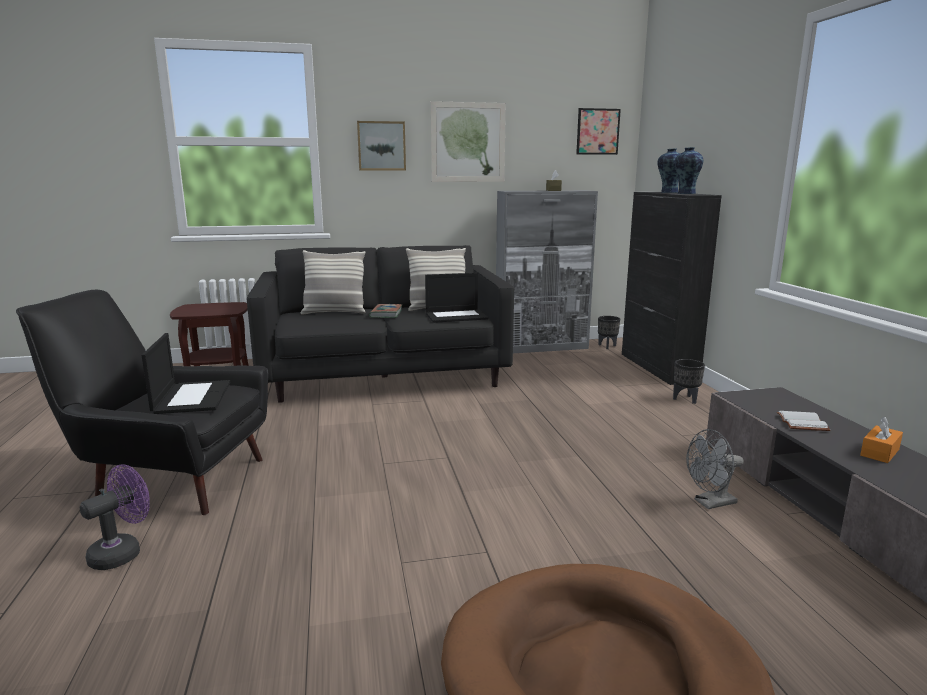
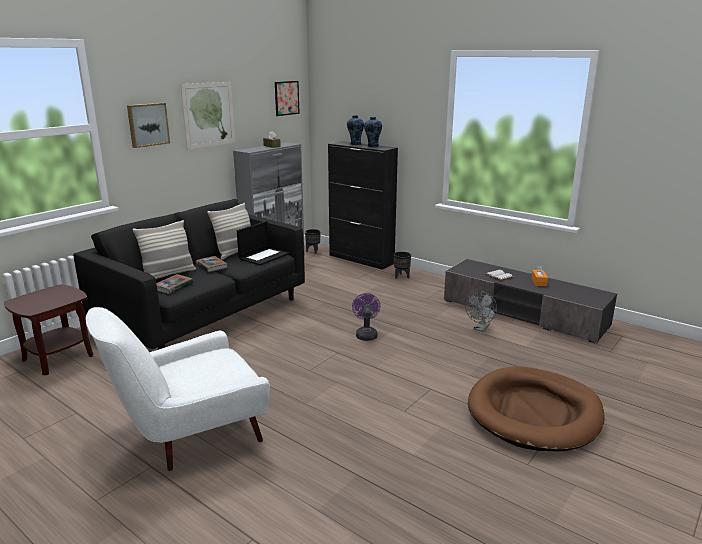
camera: 40 degrees left, 5 degrees up
(122, 552) = (255, 481): purple fan -> purple fan (366, 334)
(167, 479) = (191, 436): black armchair -> white armchair
(192, 397) = (211, 367): laptop -> none
(314, 321) = (173, 286): none -> book

